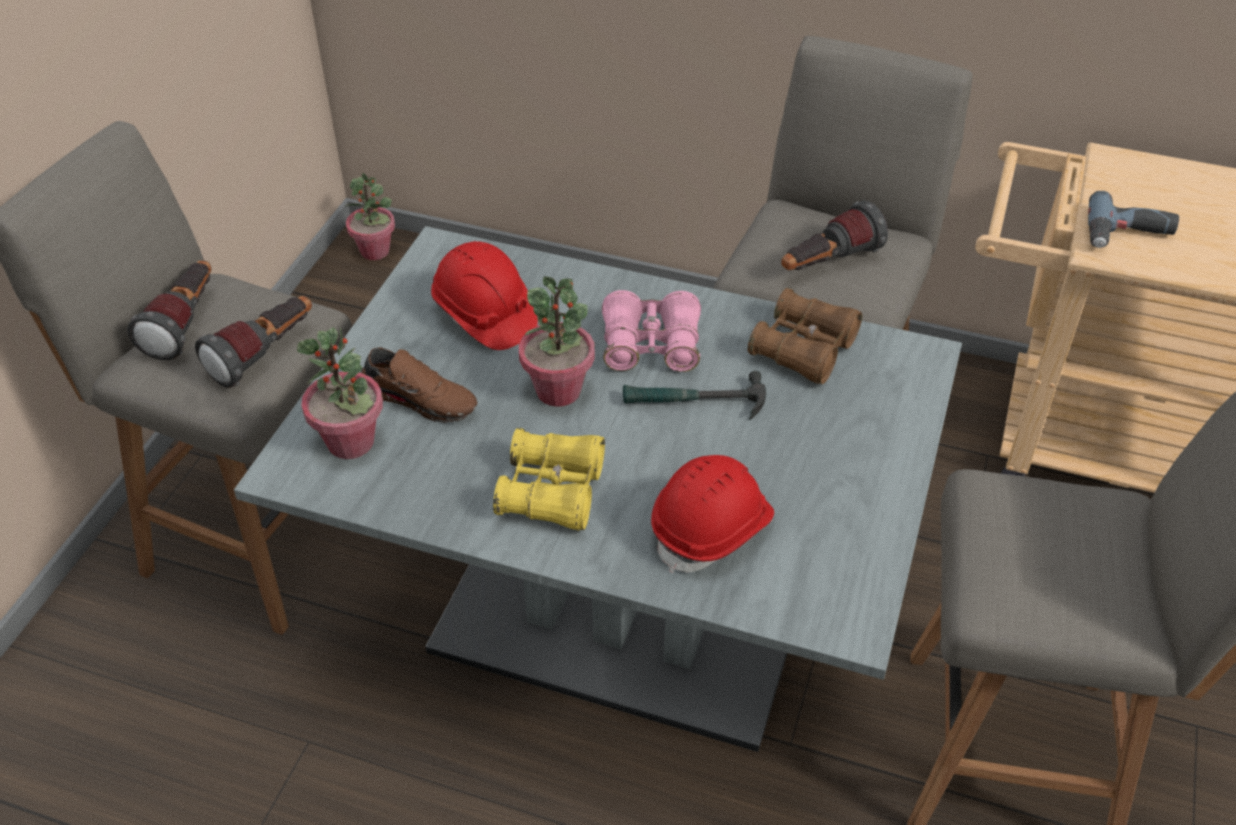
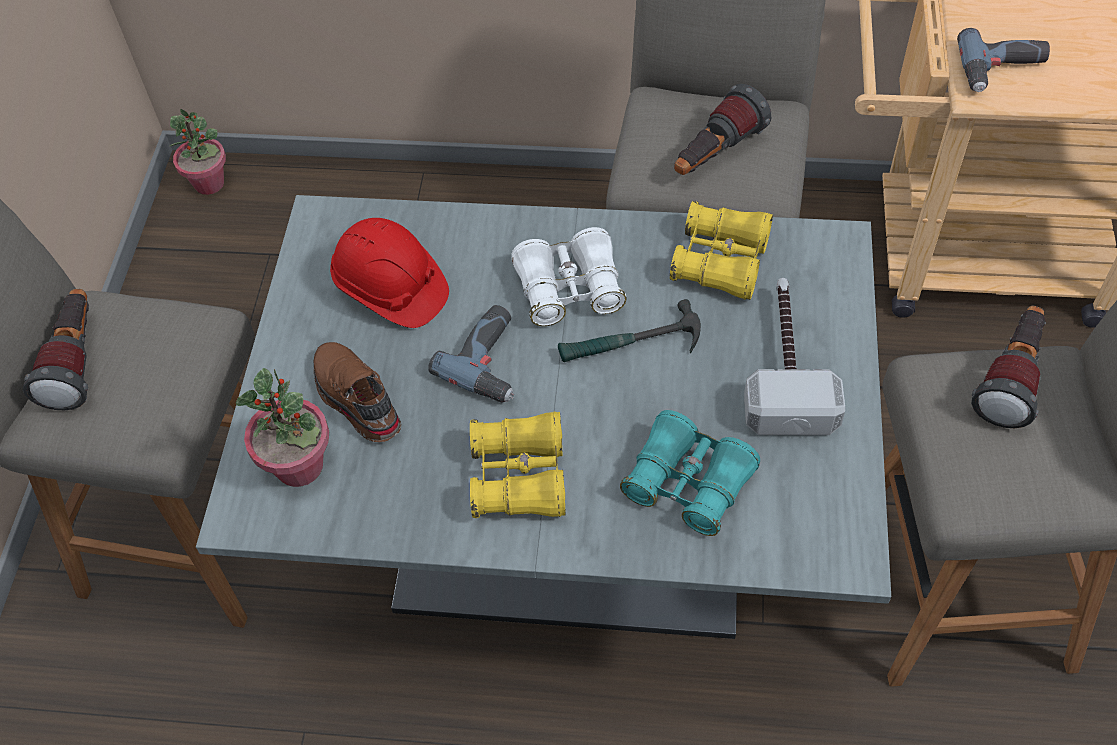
camera: 10 degrees left, 10 degrees up
(265, 355) = (174, 380): flashlight -> flashlight (1010, 378)
(420, 398) = (355, 399): brown shoe -> brown shoe turned 135 degrees counterclockwise
(559, 390) = (492, 360): potted plant -> power drill
(651, 345) = (569, 289): pink binoculars -> white binoculars
(712, 529) = (688, 483): red hard hat -> turquoise binoculars
(803, 349) = (721, 261): brown binoculars -> yellow binoculars
(841, 446) = (786, 363): none -> hammer

